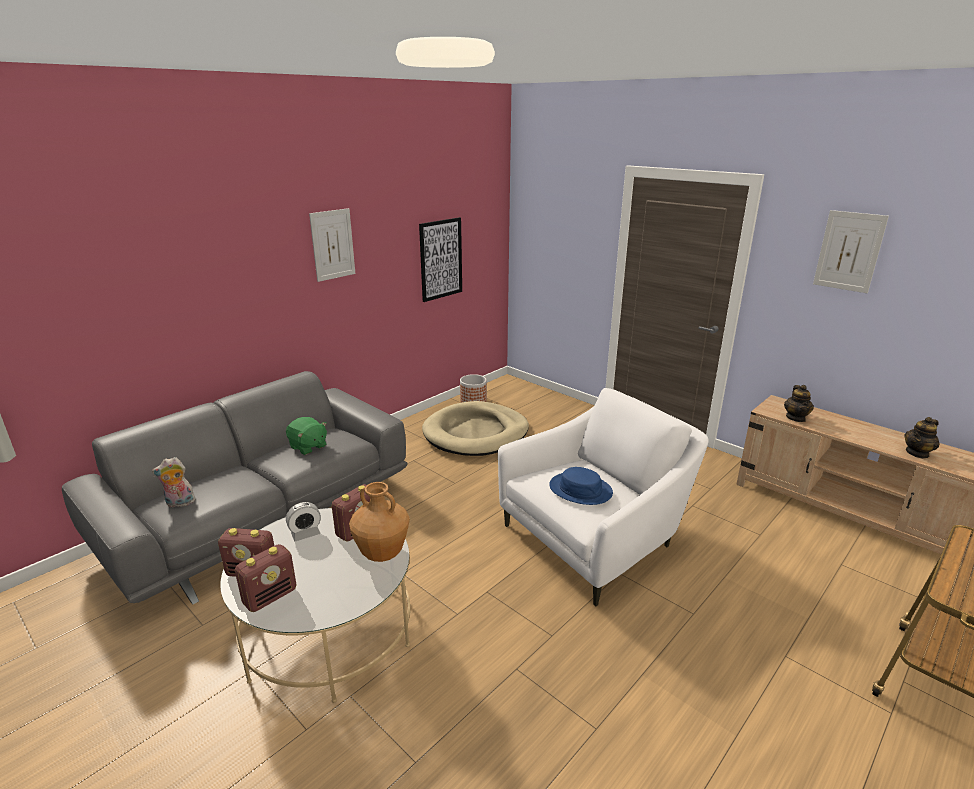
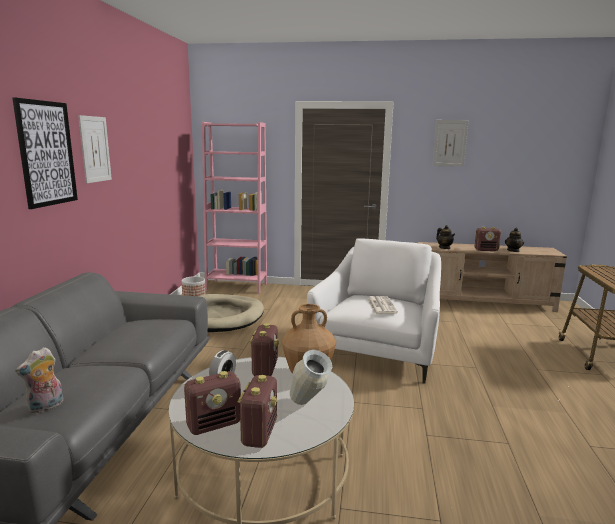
camera: 35 degrees left, 10 degrees down
(308, 447) = (132, 334): green plush toy -> none
(335, 591) = (309, 408): none -> vase
(441, 259) = (160, 175): picture -> picture (46, 153)
(534, 394) = (236, 286): none -> pink bookcase
(580, 489) = (381, 306): blue hat -> newspaper
(865, 439) = (486, 250): none -> radio

